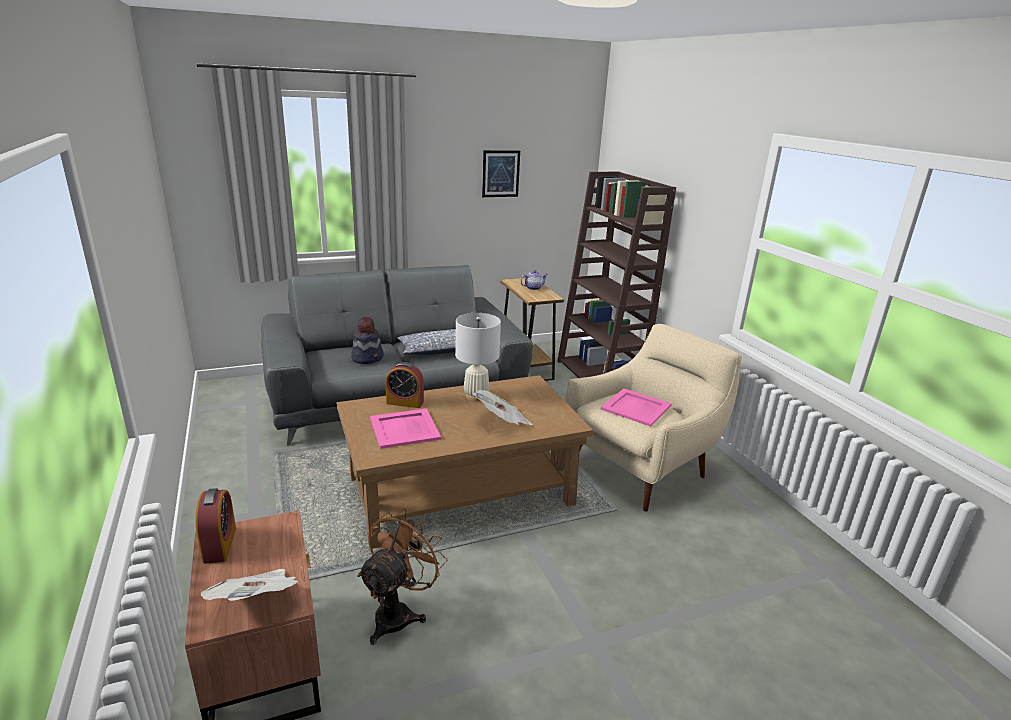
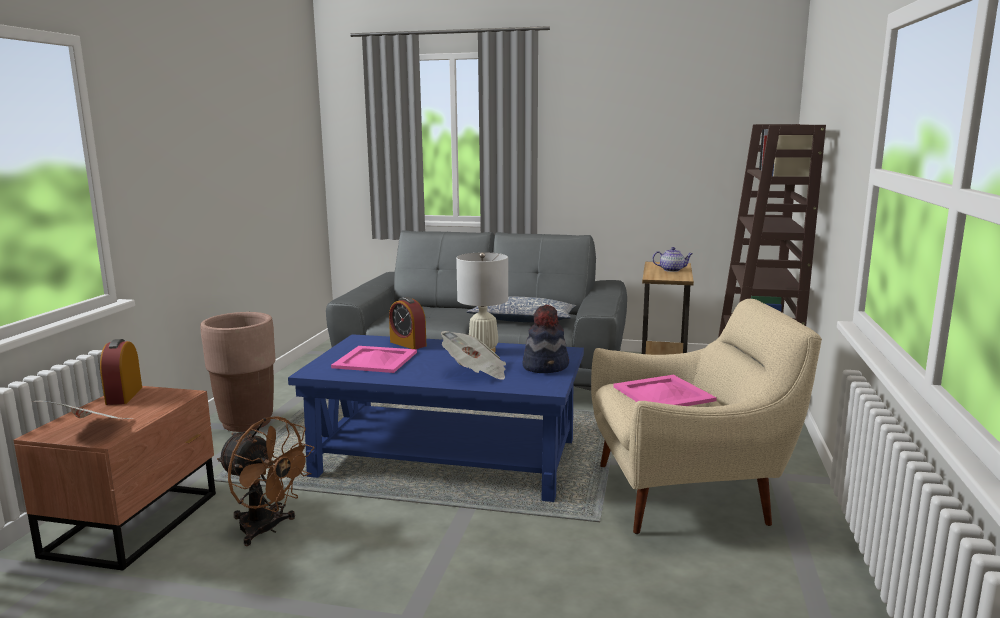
camera: 35 degrees right, 10 degrees down
(220, 544) = (124, 395): alarm clock -> alarm clock turned 150 degrees clockwise
(235, 510) = (247, 422): none -> brown planter
(368, 358) = (439, 315): hat -> hat (546, 366)
(399, 613) = (267, 529): brown fan -> brown fan turned 60 degrees clockwise
(461, 490) = (448, 457): brown coffee table -> blue coffee table
(500, 173) = (656, 135): picture -> none

